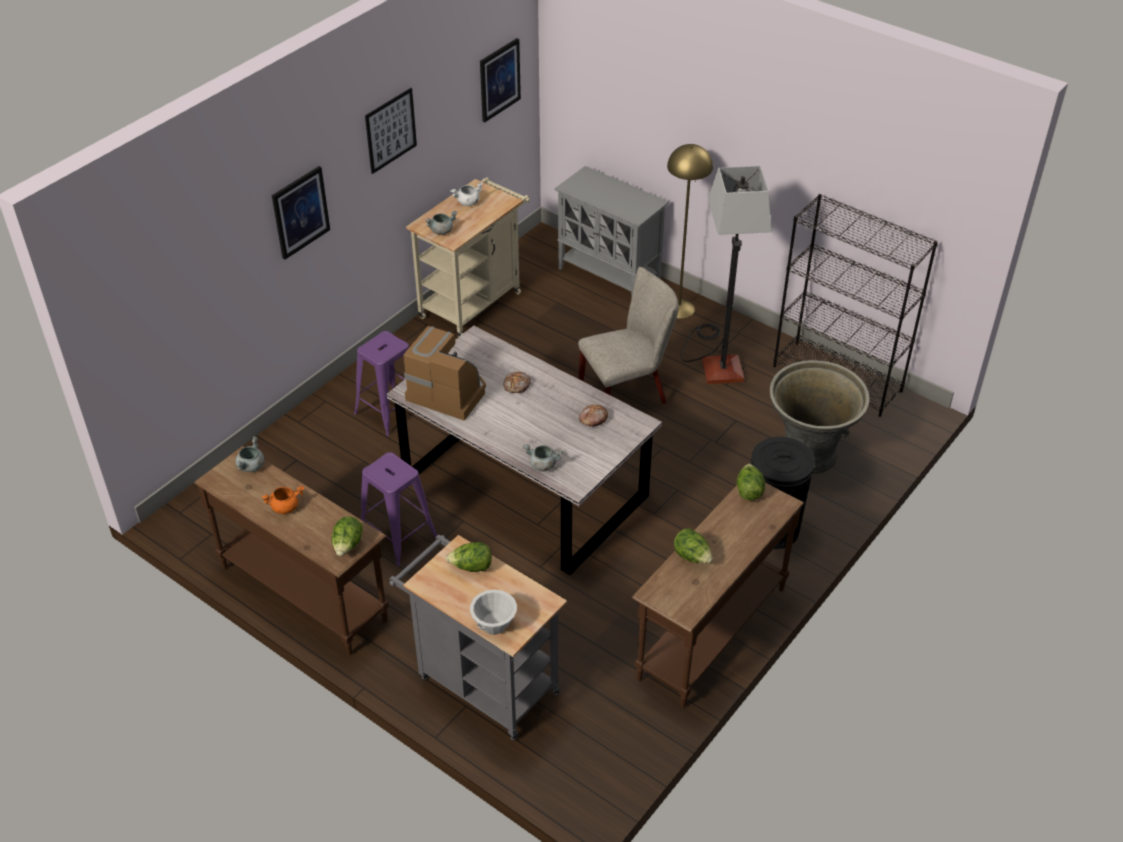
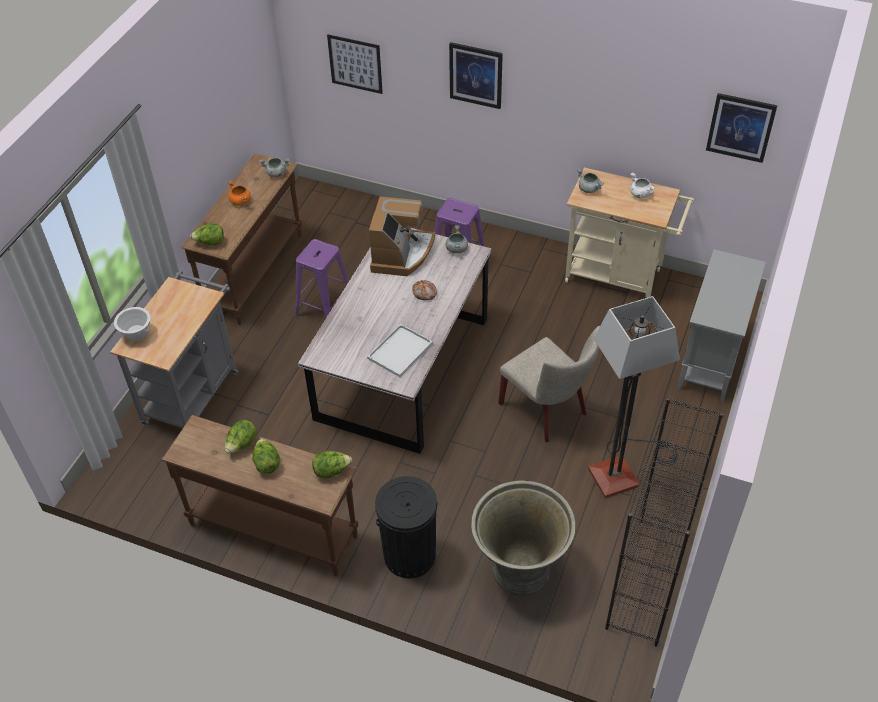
camera: 75 degrees right, 5 degrees up
(390, 130) = (588, 79): picture -> picture (355, 64)
(471, 567) = (191, 308): lettuce -> lettuce (266, 463)
(542, 465) = (333, 331): grey cooking pot -> grey cooking pot (456, 249)
(593, 418) = (400, 350): bread -> white tray
(679, 308) = (690, 425): yellow floor lamp -> none

